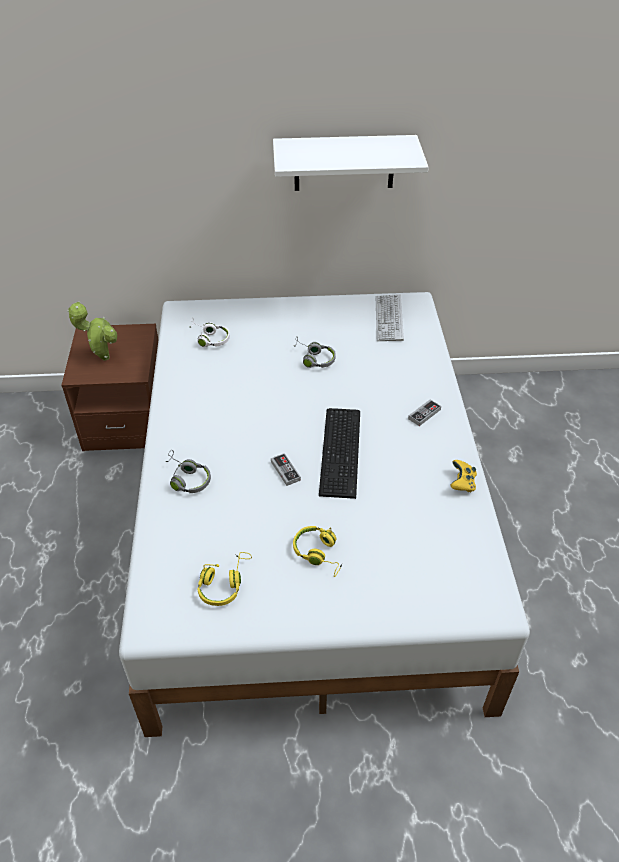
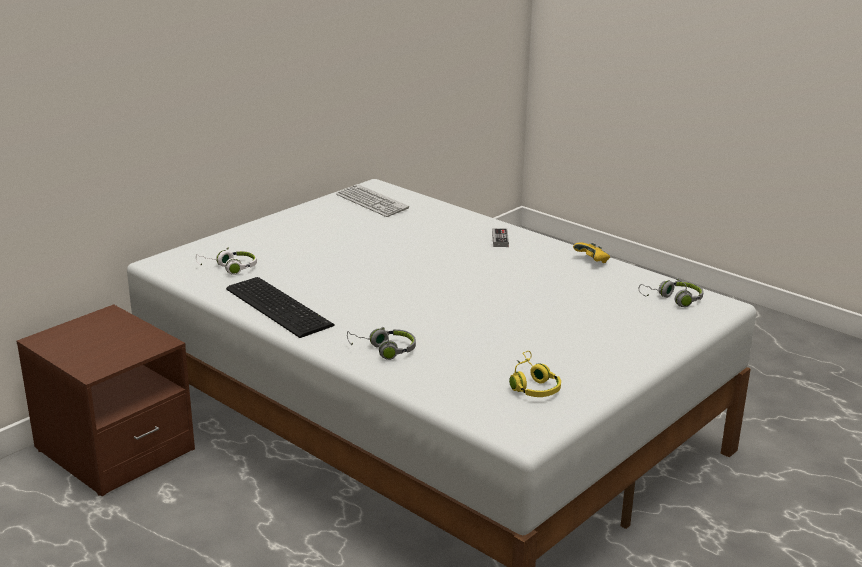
camera: 45 degrees left, 20 degrees down
(102, 357) = (98, 347): potted plant -> none
(285, 471) = (457, 310): game controller -> none
(313, 358) = (353, 244): grey headphones -> grey headphones (673, 300)
(319, 554) = (568, 337): yellow headphones -> none
(342, 451) = (478, 281): keyboard -> keyboard (279, 305)
(344, 163) = (286, 48): white shelf -> none

